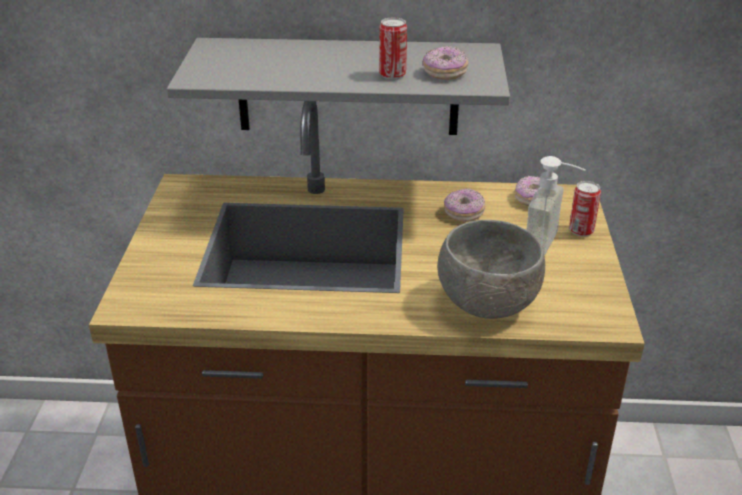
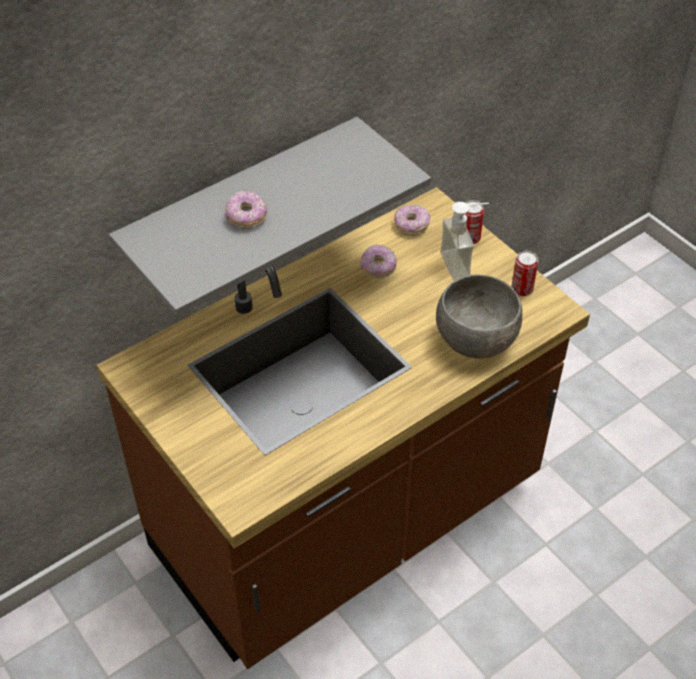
camera: 40 degrees left, 15 degrees up
(392, 75) = (327, 198): can -> can (522, 289)
(444, 73) = (361, 175): donut -> donut (246, 217)

